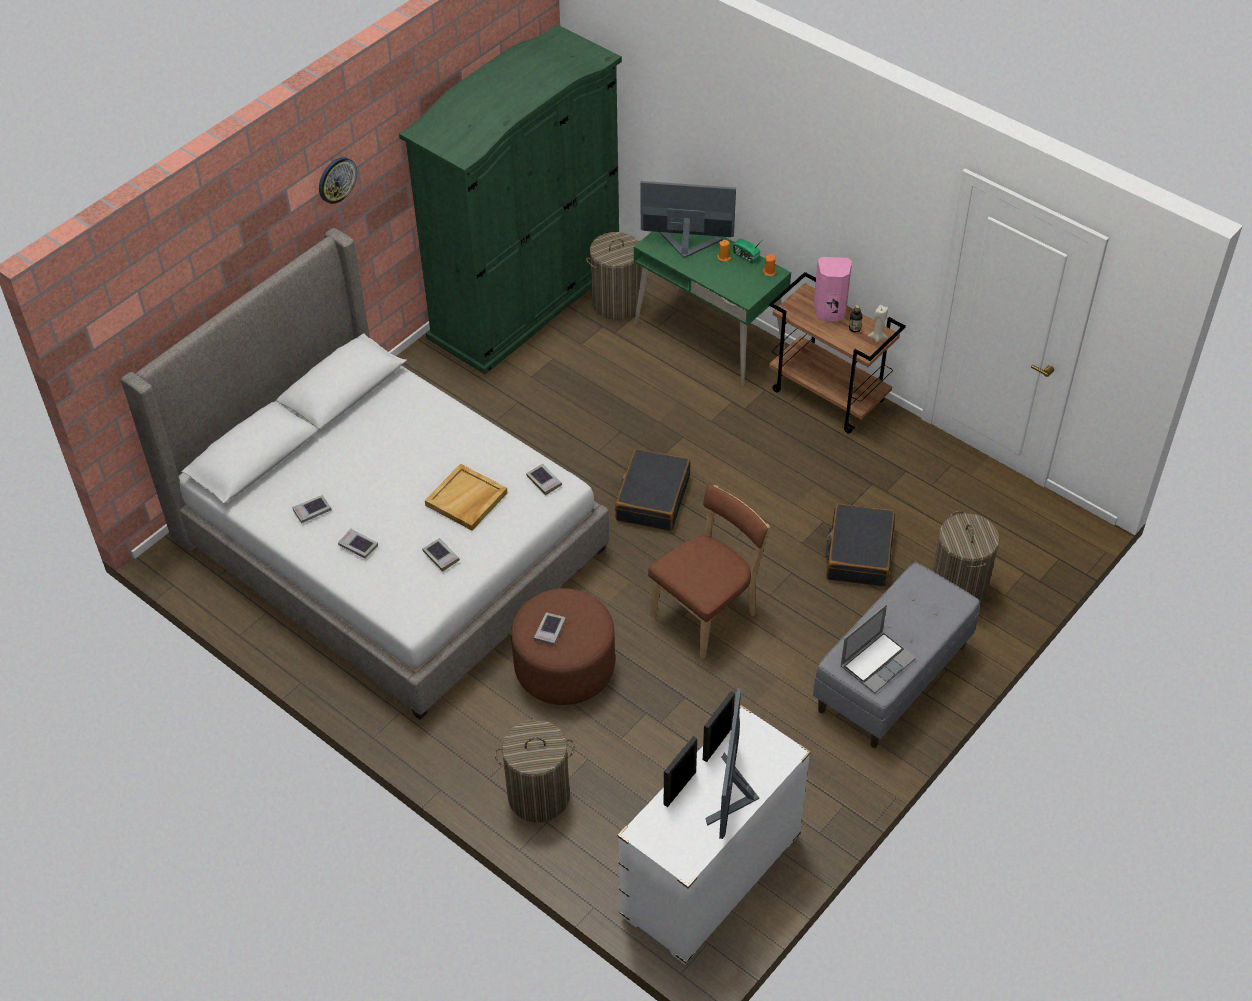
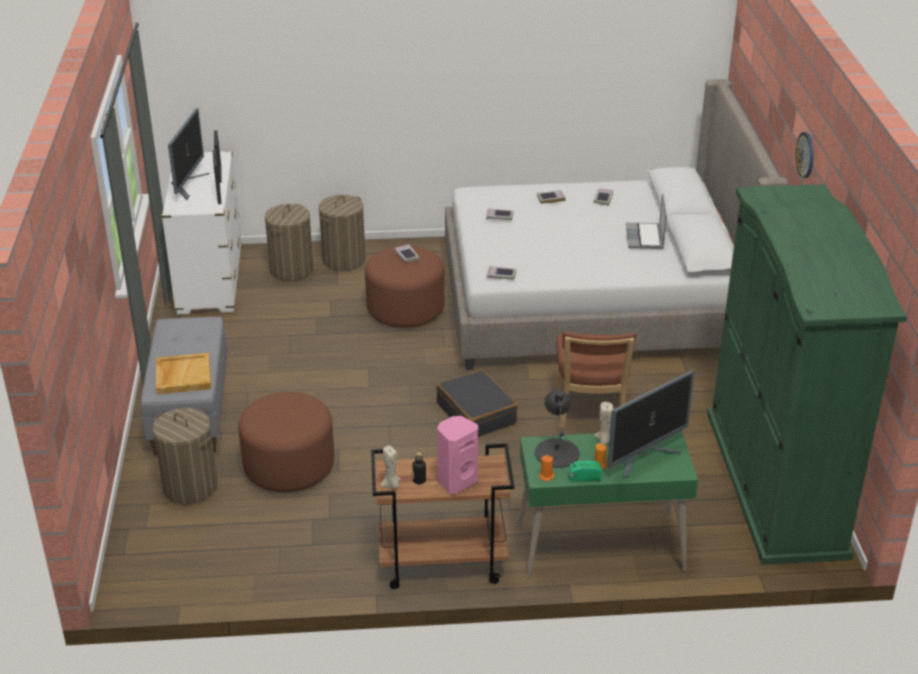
camera: 135 degrees right, 15 degrees down
(466, 500) = (530, 245): beige tray -> beige tray (183, 376)
(616, 303) = (709, 525): laundry basket -> laundry basket (291, 270)
(696, 270) = (604, 441): none -> beige candle
(707, 613) = (354, 376): brown chair -> brown chair (590, 412)
(732, 794) = (188, 185): monitor -> monitor turned 45 degrees clockwise
(739, 282) = (557, 452): none -> black table lamp
(859, 553) = (288, 466): black suitcase -> brown ottoman
(877, 662) = (183, 335): laptop -> laptop (645, 237)

